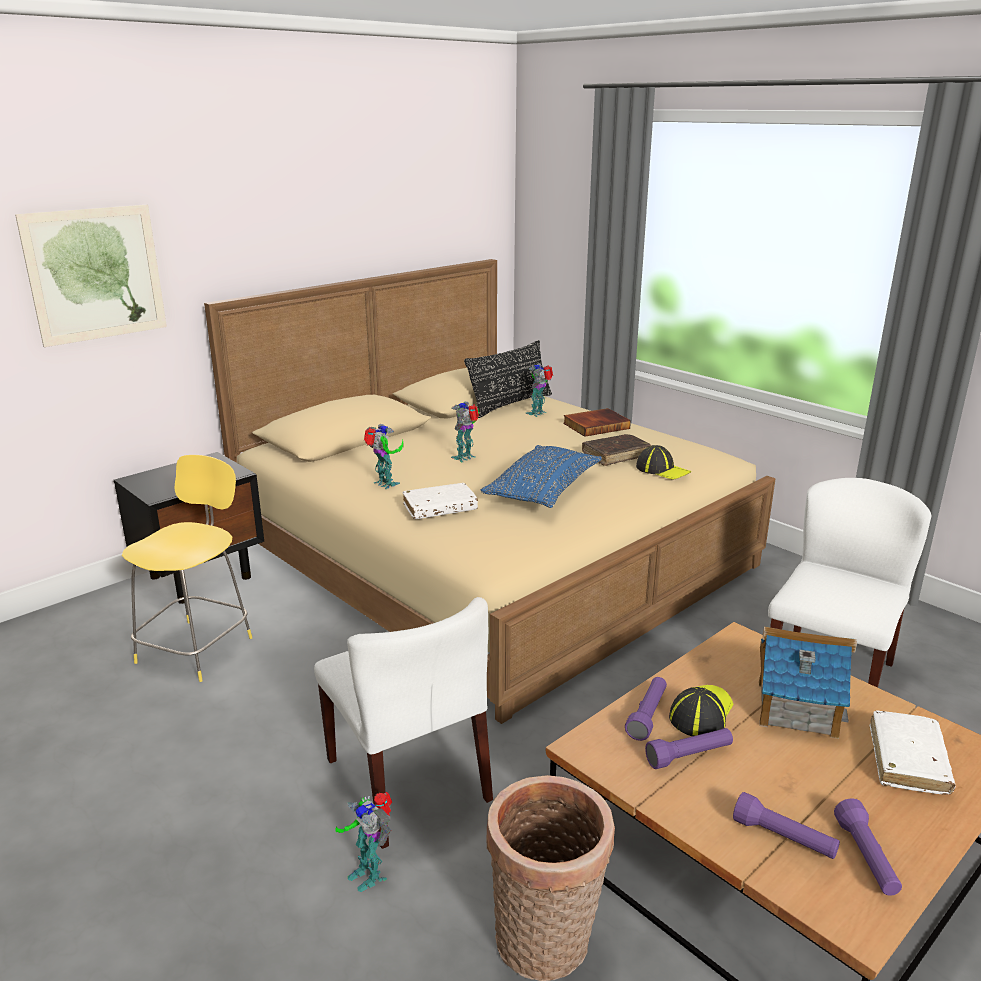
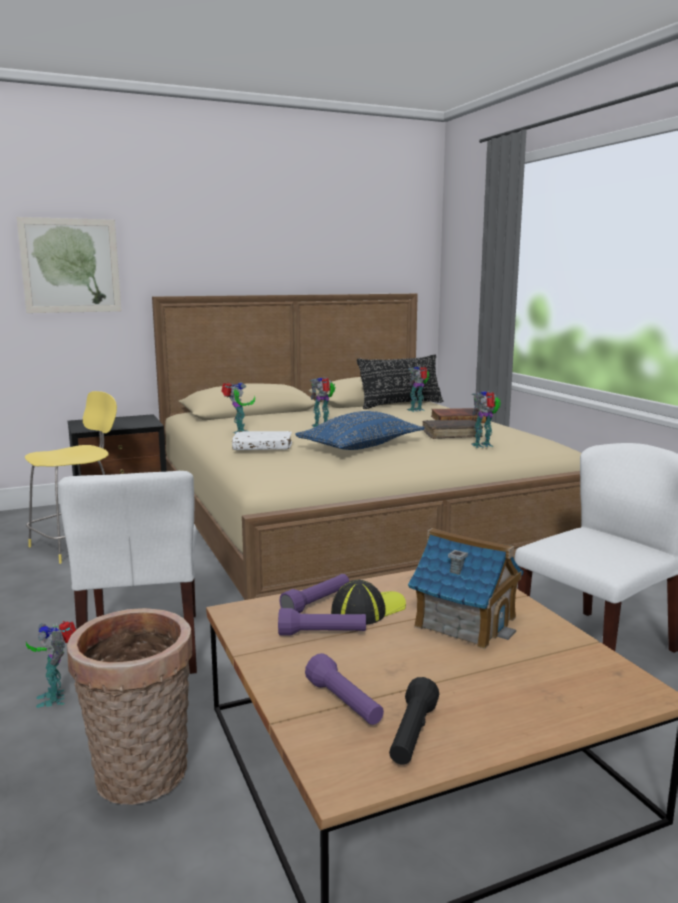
camera: 20 degrees right, 10 degrees down
(662, 470) = (483, 446): cap -> toy robot
(866, 858) = (412, 735): purple flashlight -> black flashlight
(908, 760) = (542, 677): white book -> none

